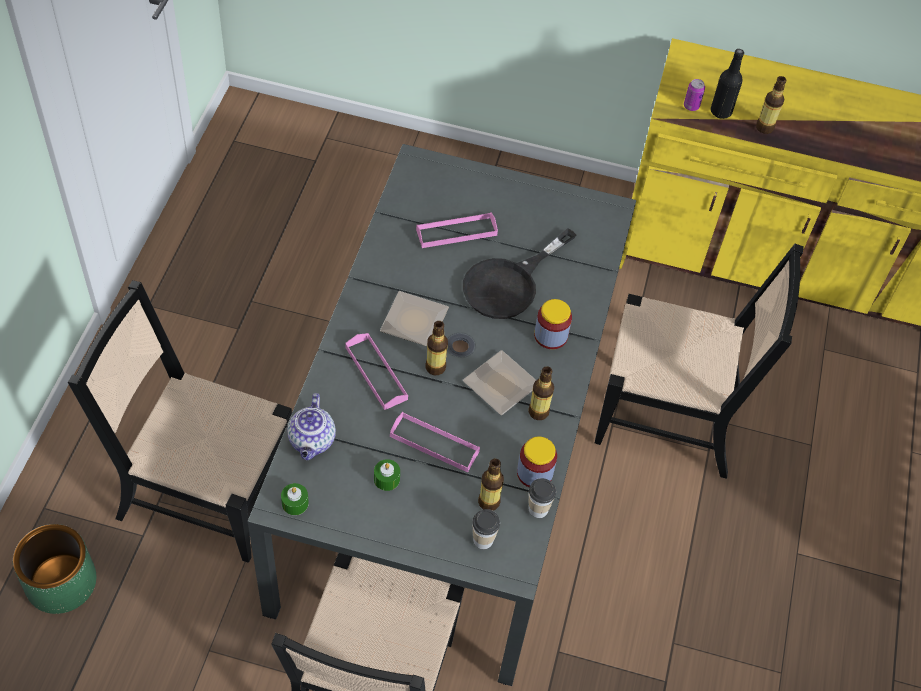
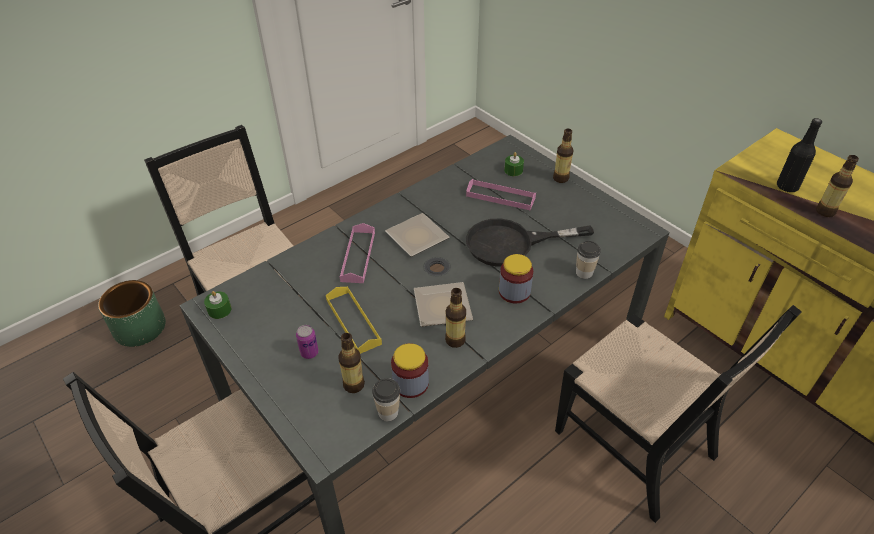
camera: 40 degrees right, 10 degrees down
(312, 441) = (272, 277): teapot -> none
(386, 479) = (295, 327): green candle -> green candle (513, 170)
(434, 444) = (353, 321): pink tray -> yellow tray
(435, 367) = (404, 272): bottle -> bottle (560, 178)
(483, 540) = (322, 410): cup -> cup (584, 272)
(691, 106) = (760, 174): can -> can (309, 352)

